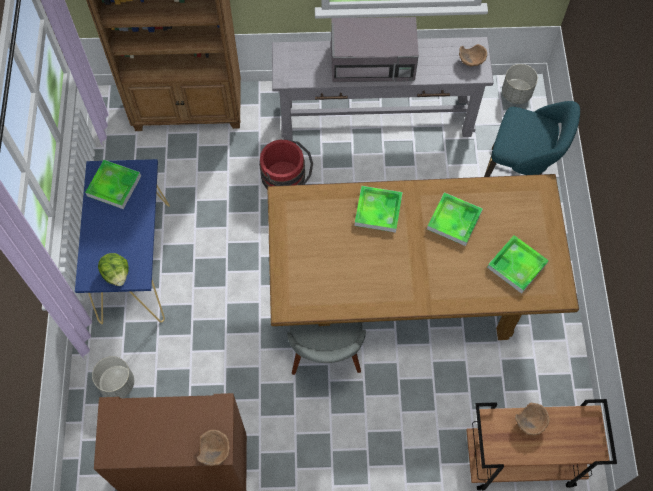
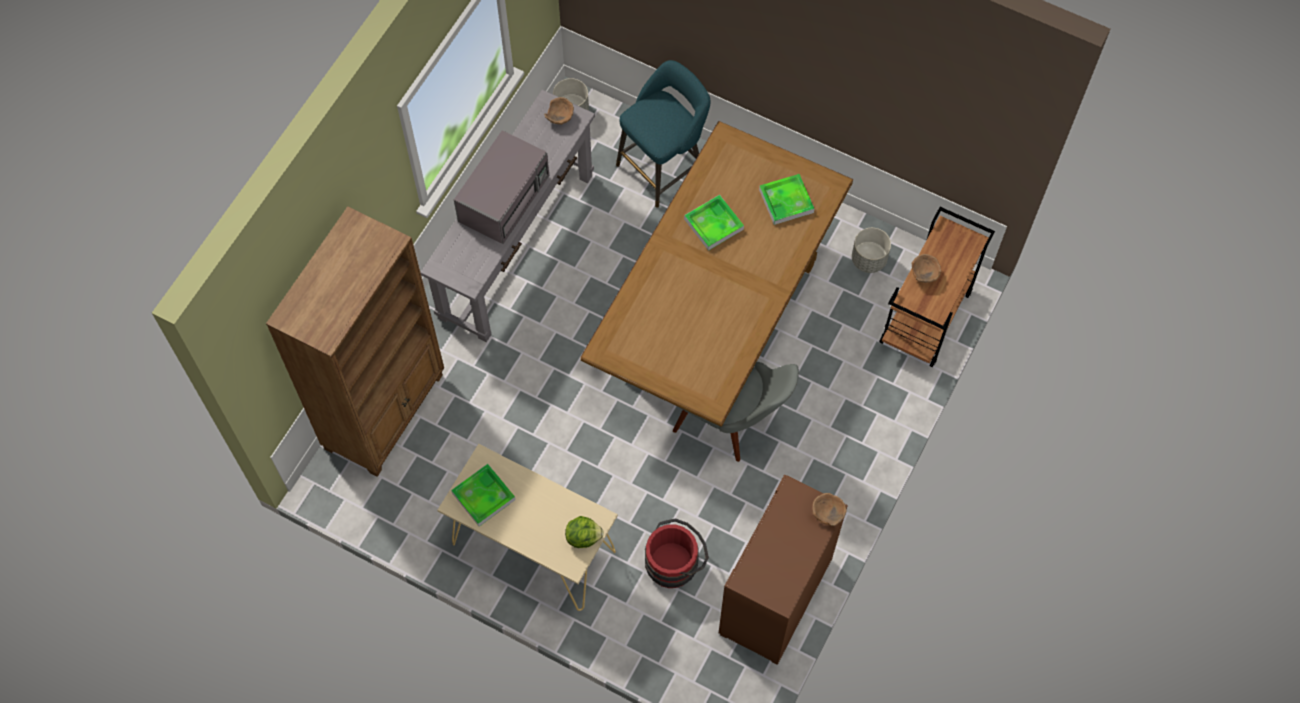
camera: 60 degrees left, 0 degrees up
(117, 384) = (655, 622): grey planter -> grey planter (869, 259)
(135, 261) = (533, 546): blue console table -> beige console table
(287, 181) = (533, 362): red bucket -> red bucket (675, 562)
(378, 210) = (665, 278): tray -> none

